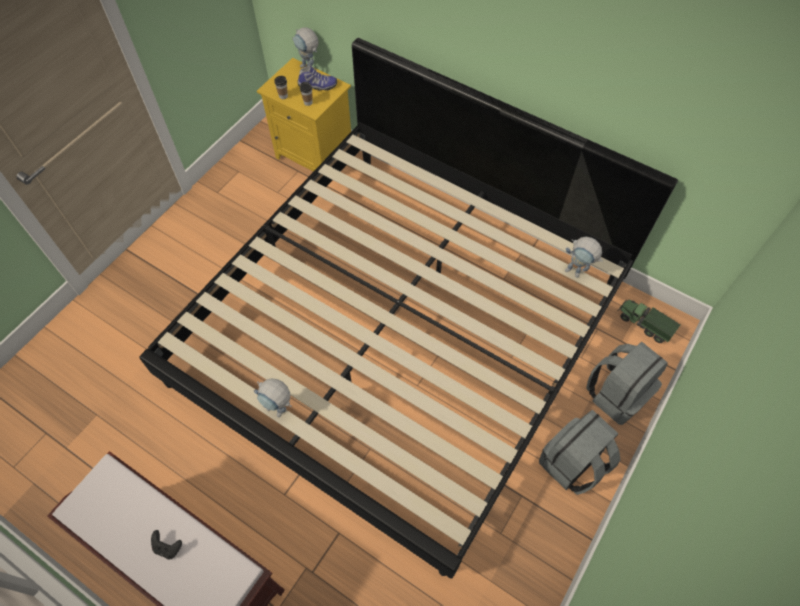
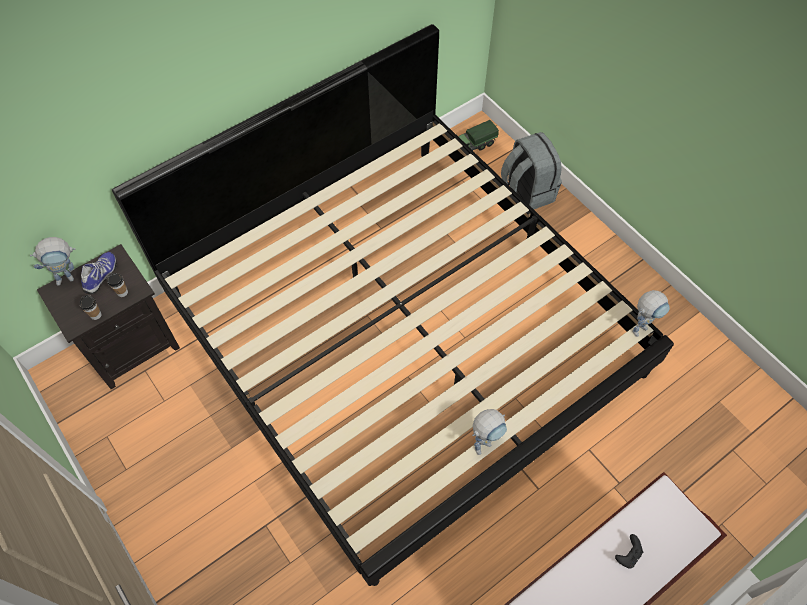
camera: 70 degrees left, 0 degrees up
(316, 155) = (132, 345): yellow nightstand -> black nightstand
(572, 464) = (578, 247): grey backpack -> none
(577, 273) = (430, 156): toy robot -> toy robot (641, 326)

